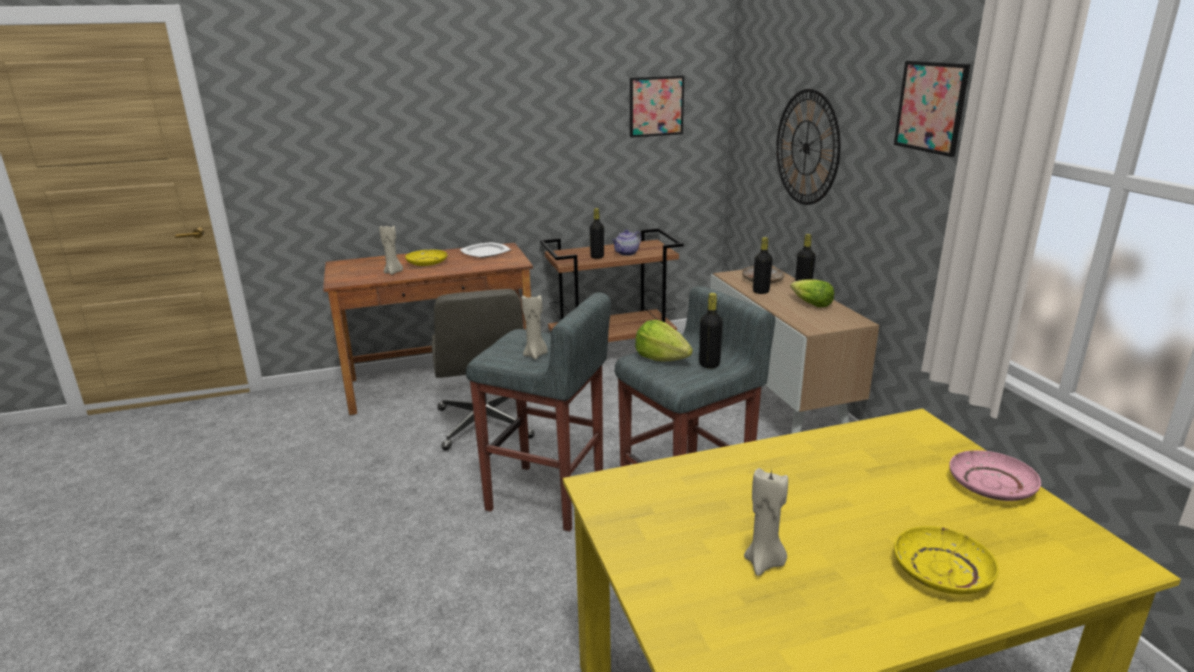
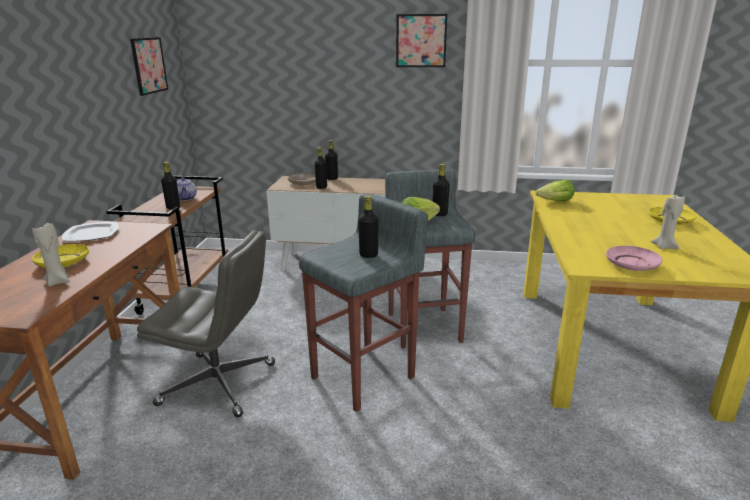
camera: 65 degrees left, 0 degrees up
(535, 355) = (368, 255): beige candle -> black bottle
(806, 148) = (302, 82): wall clock -> none
(810, 304) = (358, 183): lettuce -> lettuce (555, 202)
(991, 485) = (606, 198): pink plate -> pink plate (632, 264)

